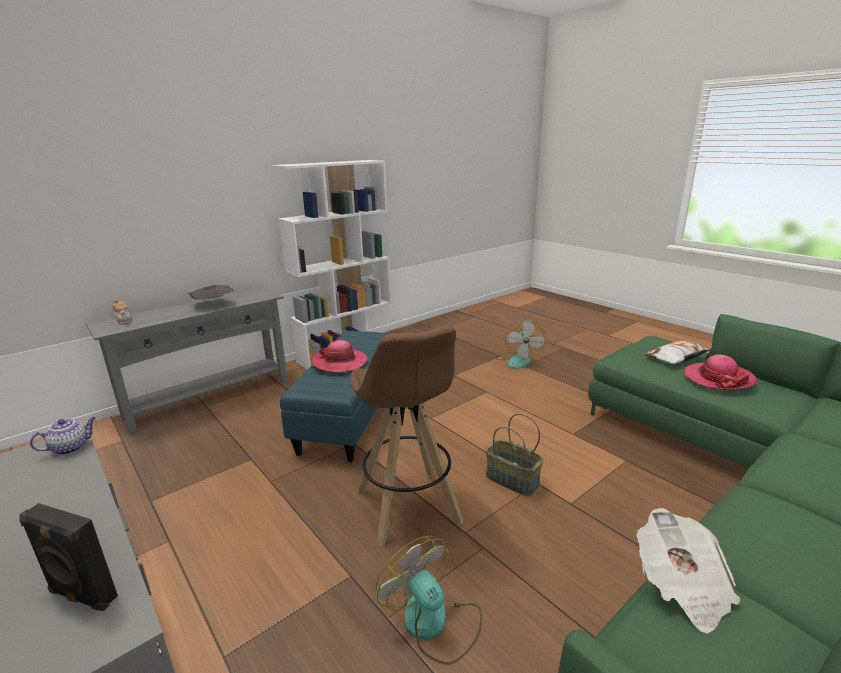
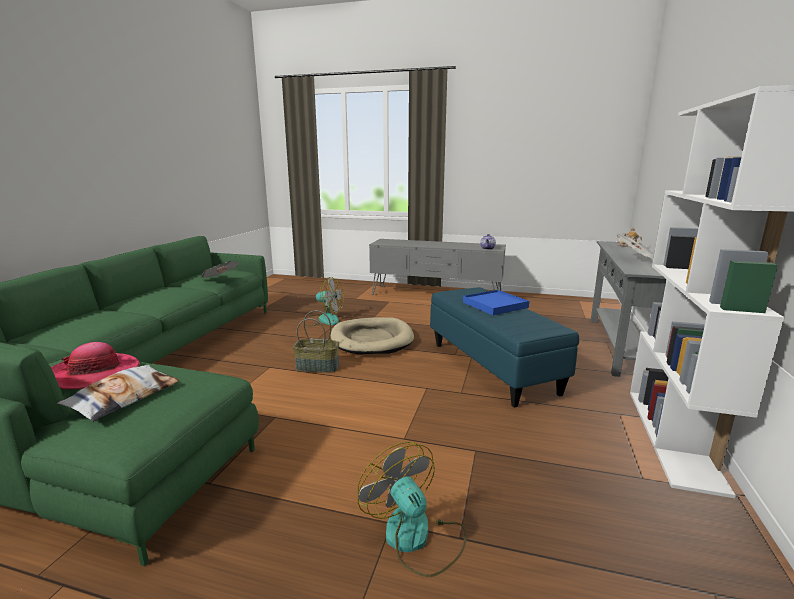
camera: 145 degrees right, 5 degrees down
(82, 596) = (398, 243): black speaker -> none
(339, 362) = (495, 305): hat -> blue tray
(408, 508) = (372, 339): brown stool -> beige dog bed

